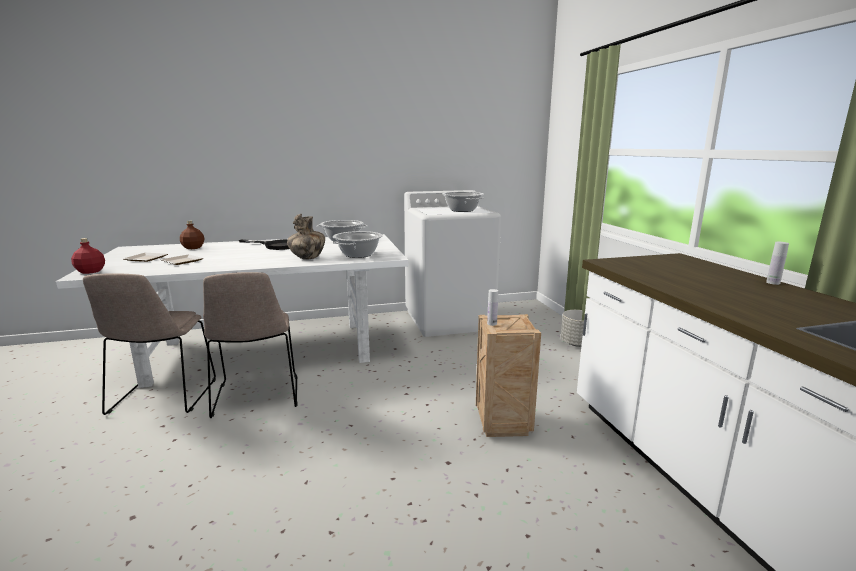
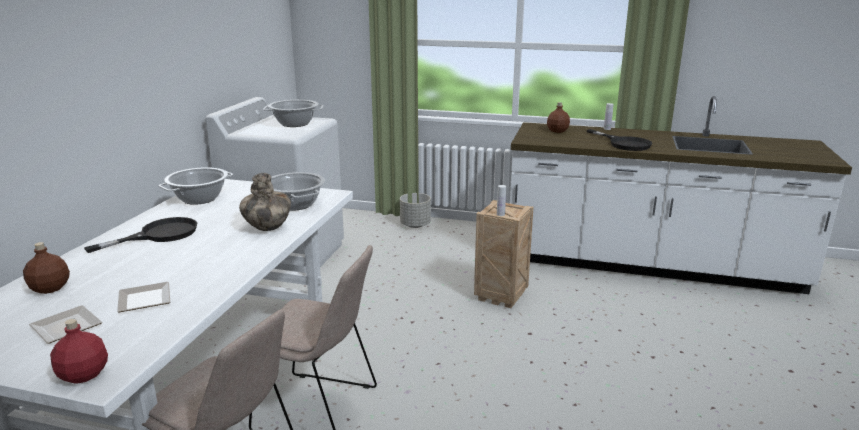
camera: 60 degrees left, 5 degrees up
(685, 266) = (557, 131): none -> brown bottle
(724, 297) = (624, 143): none -> black frying pan

